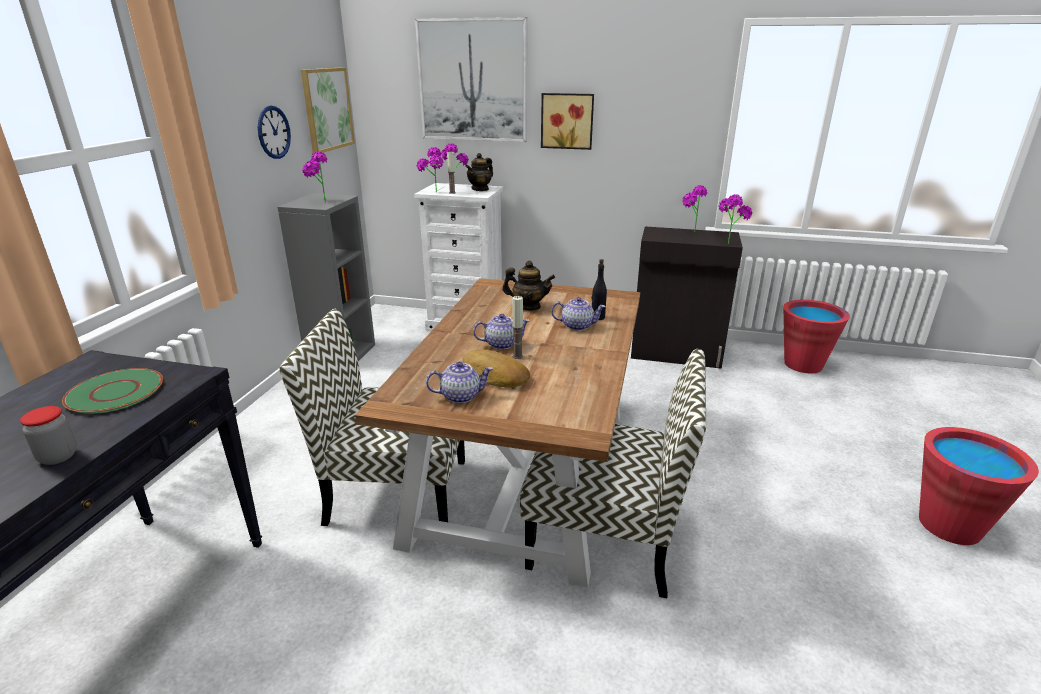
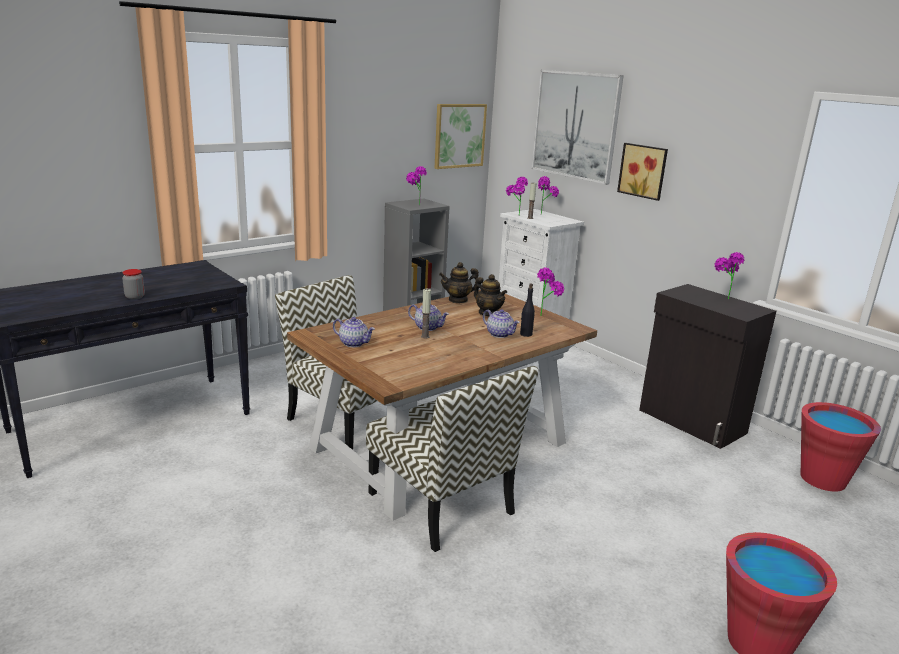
camera: 35 degrees right, 5 degrees down
(116, 392) = (188, 280): green plate -> none
(273, 132) = (397, 148): wall clock -> none
(480, 189) = (559, 220): teapot -> teapot (458, 300)
(494, 375) = (392, 341): bread -> none
(728, 242) = (743, 314): potted plant -> potted plant (545, 315)

